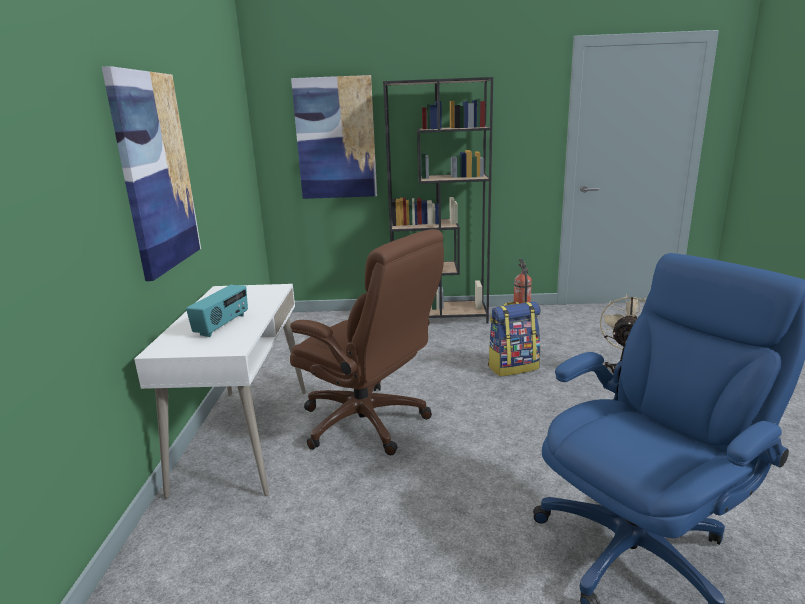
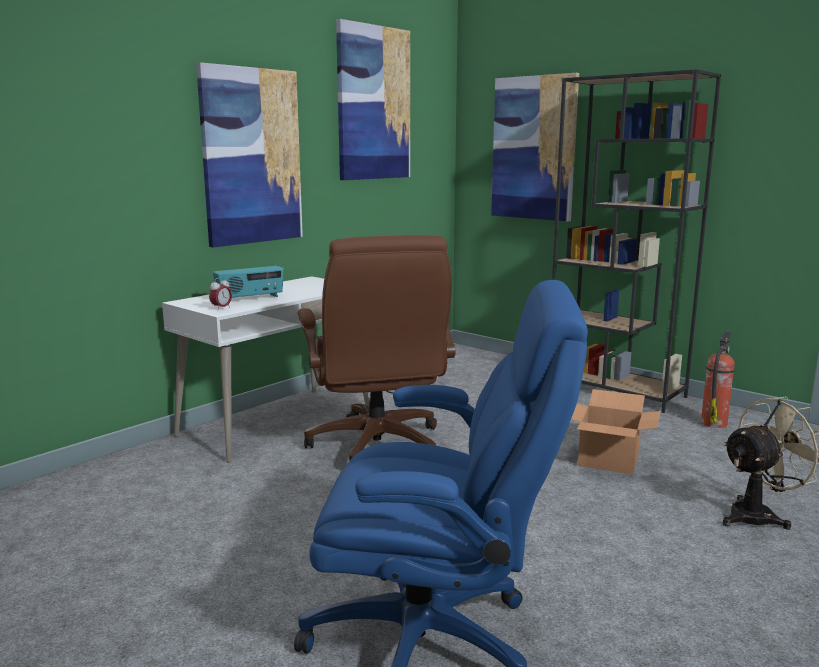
camera: 40 degrees right, 5 degrees down
(212, 105) = (373, 104): none -> picture
(224, 345) = (221, 308): none -> alarm clock
(513, 367) = (609, 460): backpack -> cardboard box

